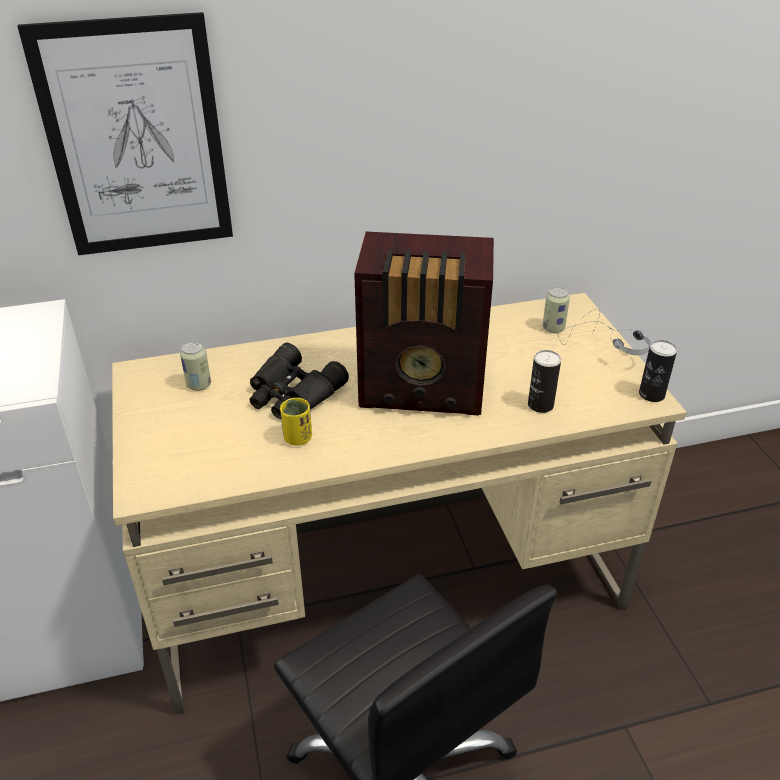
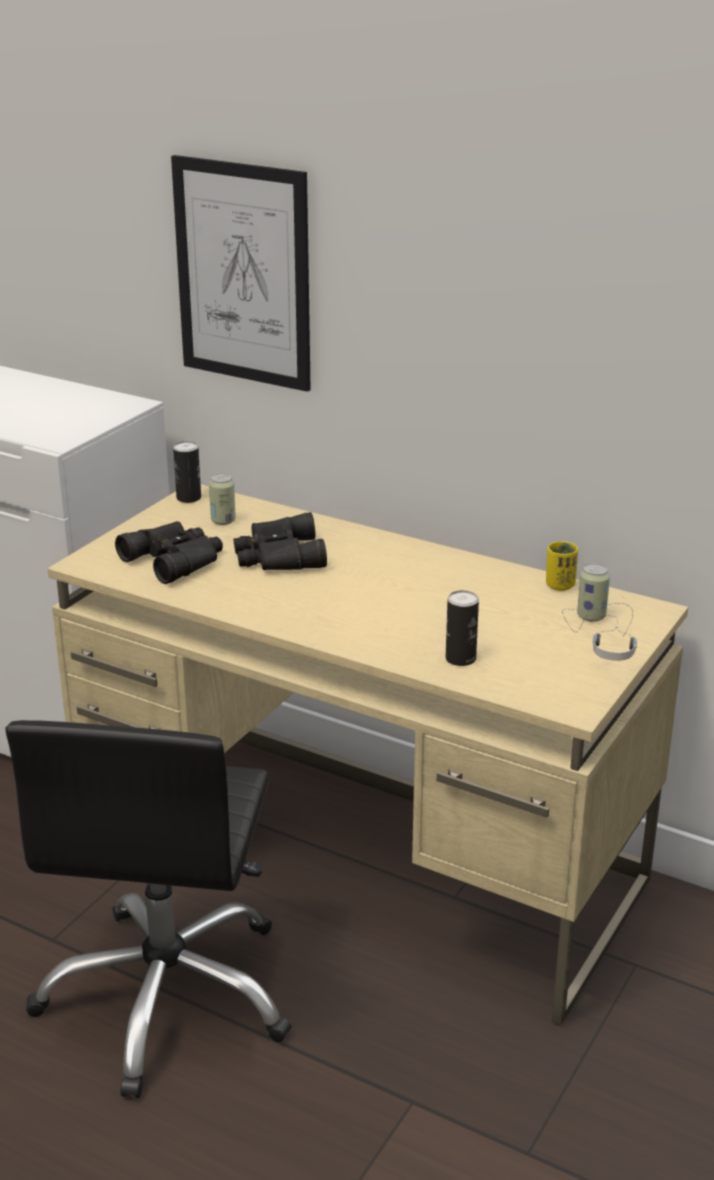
camera: 45 degrees right, 10 degrees down
(217, 441) = (176, 559): none -> black binoculars
(297, 438) = (231, 584): yellow cup -> yellow cup (560, 585)
(425, 390) = (382, 602): radio -> none
(651, 394) = (582, 704): can -> can (188, 498)

